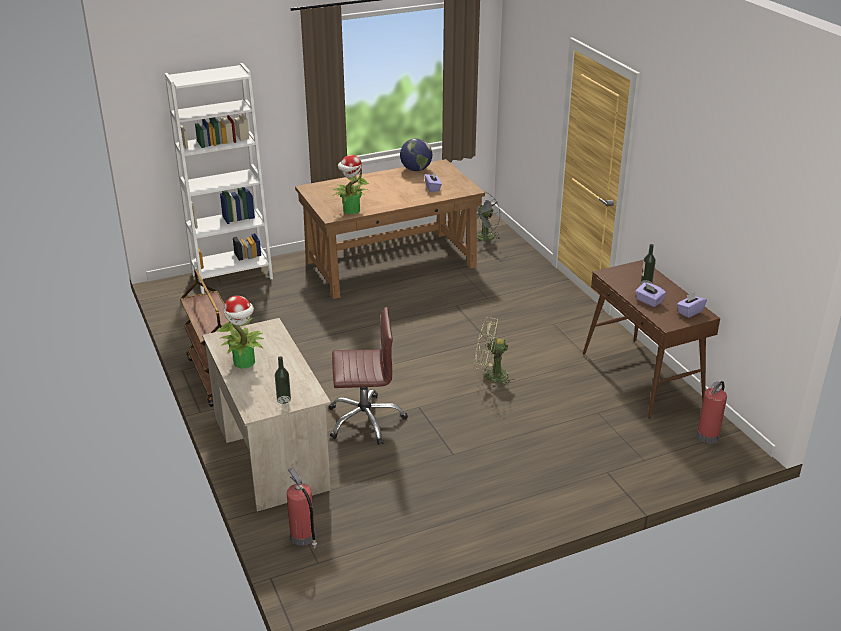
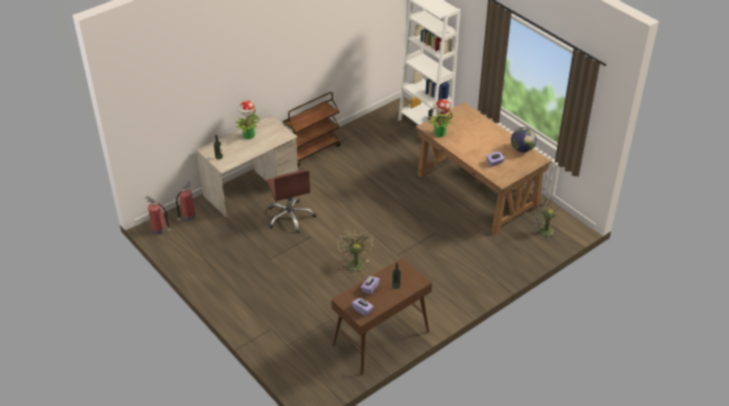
camera: 75 degrees right, 10 degrees up
(708, 435) = (323, 377): fire extinguisher -> fire extinguisher (159, 230)

